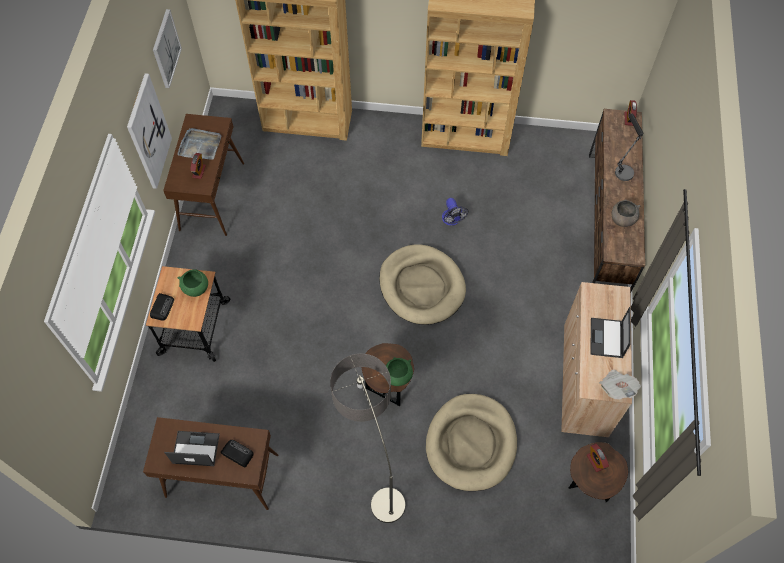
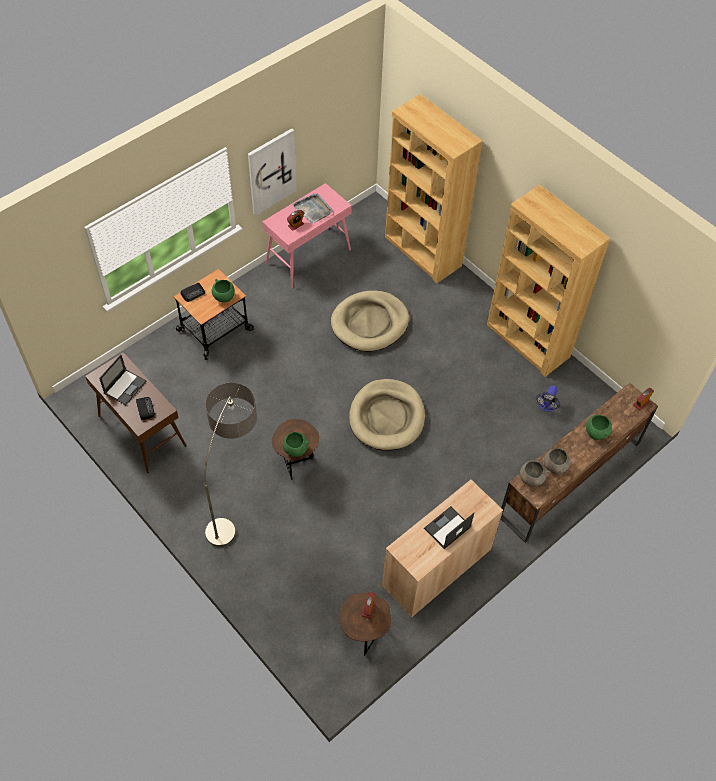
camera: 40 degrees right, 5 degrees down
(165, 49) = (330, 124): picture -> none
(195, 448) = (125, 387): laptop -> laptop turned 75 degrees clockwise
(212, 196) = (308, 256): brown console table -> pink console table
(452, 220) = (455, 390): fan -> fan (546, 406)
(471, 443) = (313, 541): beige dog bed -> beige dog bed (370, 323)
(616, 244) = (531, 479): none -> grey bowl
(617, 387) = (418, 563): newspaper -> none
(623, 168) = (596, 433): table lamp -> green bowl

